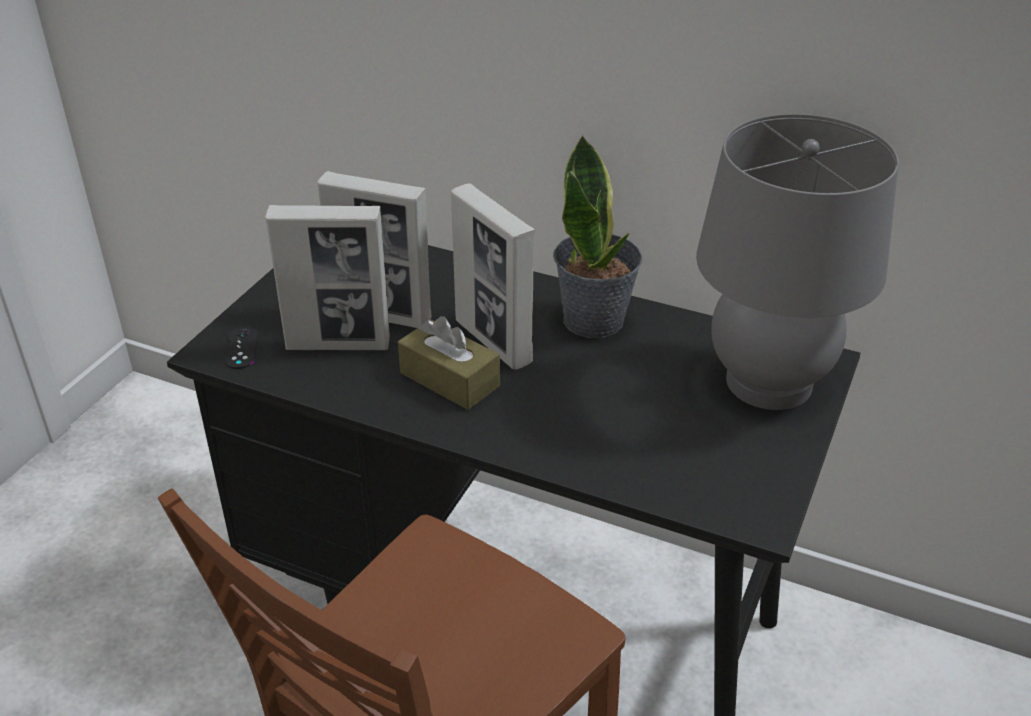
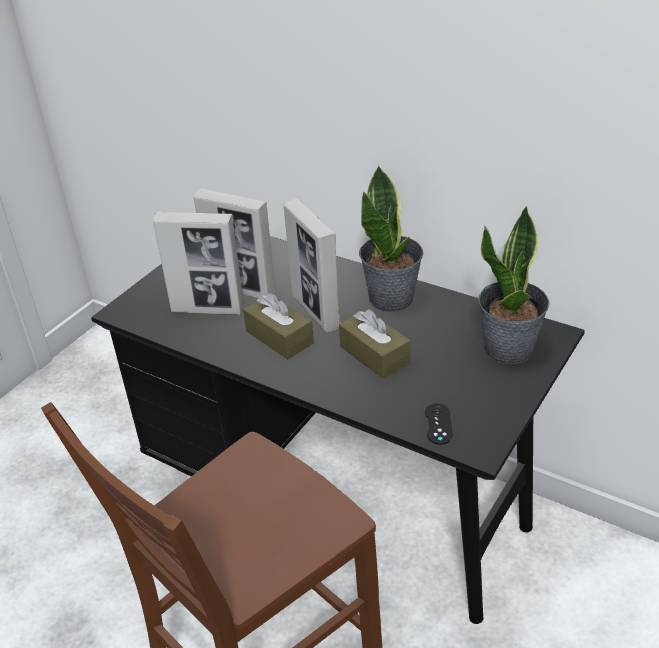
camera: 10 degrees right, 0 degrees up
(241, 348) = (142, 309): black game controller -> black game controller (438, 424)
(588, 398) = (374, 355): none -> brown tissue box
(769, 382) = (509, 349): grey table lamp -> potted plant

